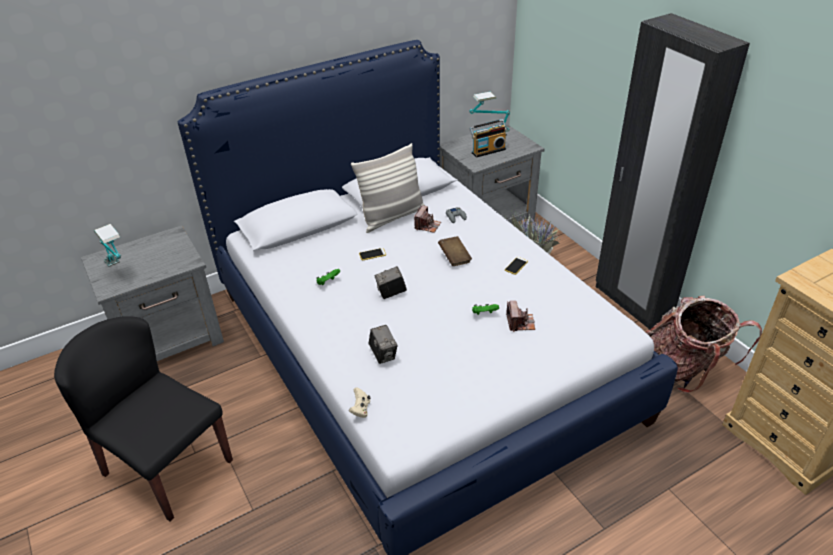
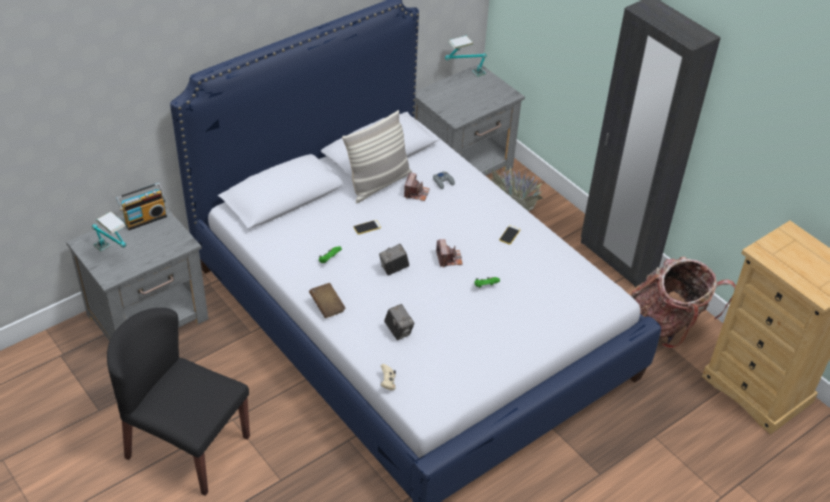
camera: 10 degrees left, 5 degrees up
(454, 258) = (449, 228): brown book -> brown book (327, 306)
(487, 150) = (466, 100): radio -> radio (145, 219)
(520, 323) = (519, 294): camera -> camera (449, 258)

